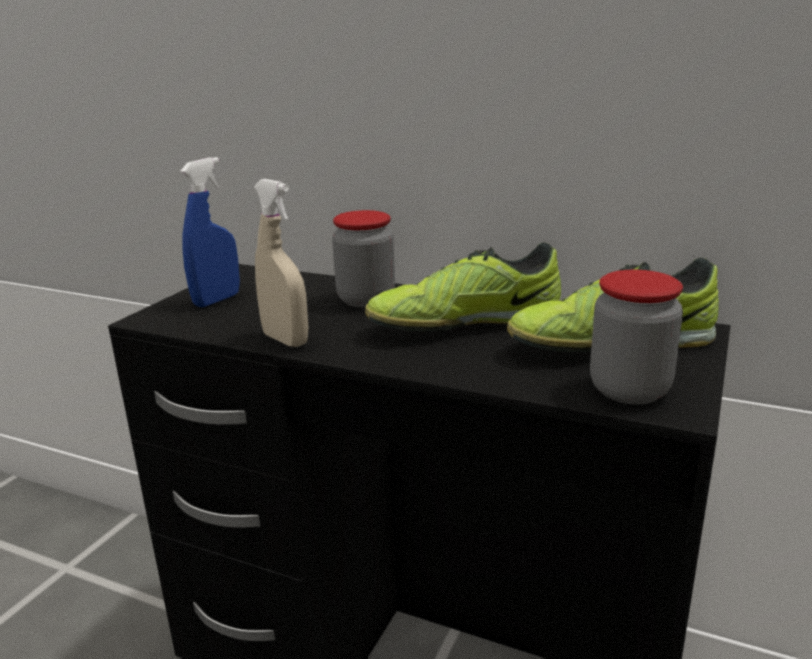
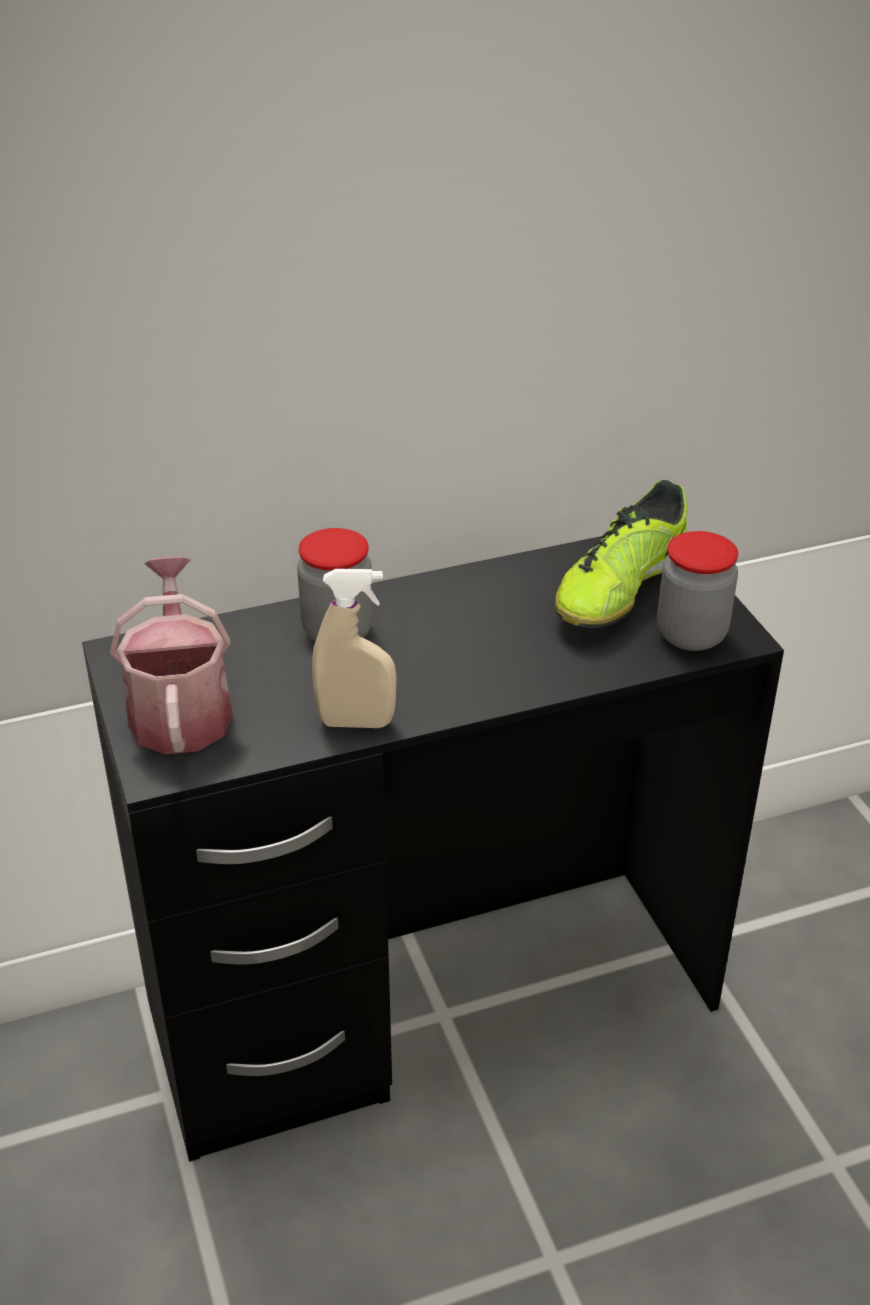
camera: 45 degrees left, 15 degrees up
(217, 300) = (180, 708): blue spray bottle -> watering can
(465, 323) = (477, 620): shoe -> none

